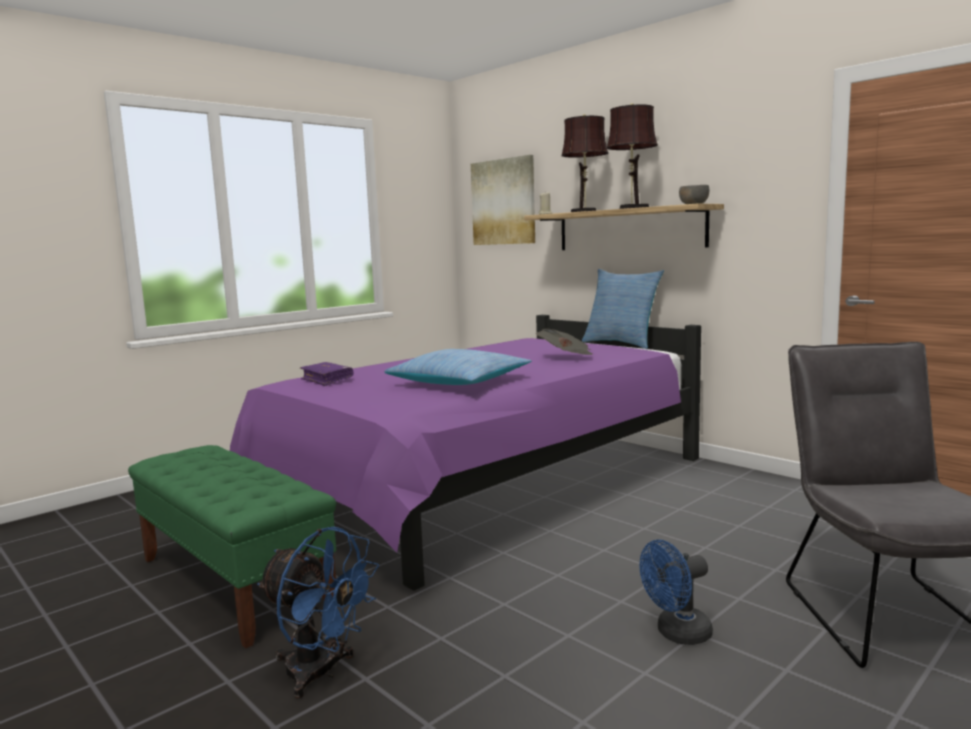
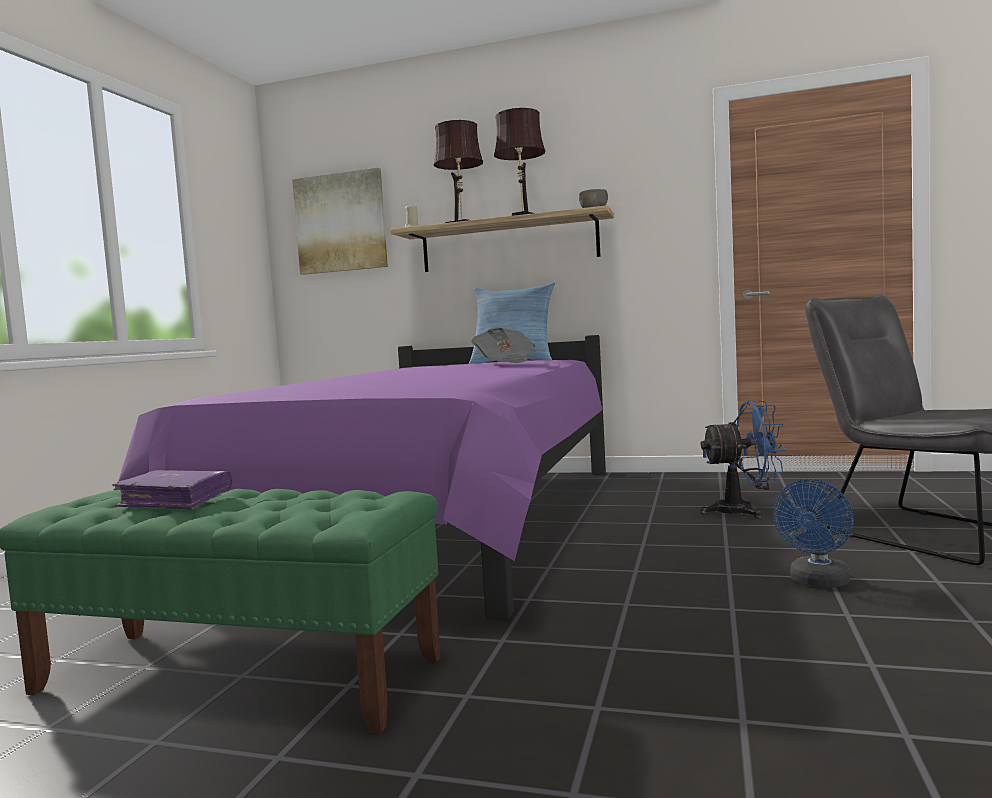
camera: 30 degrees left, 5 degrees down
(321, 673) = (534, 721): blue fan -> blue fan (744, 511)
(327, 380) = (266, 390): purple book -> purple book (175, 501)
(460, 382) = (453, 376): pillow -> none

